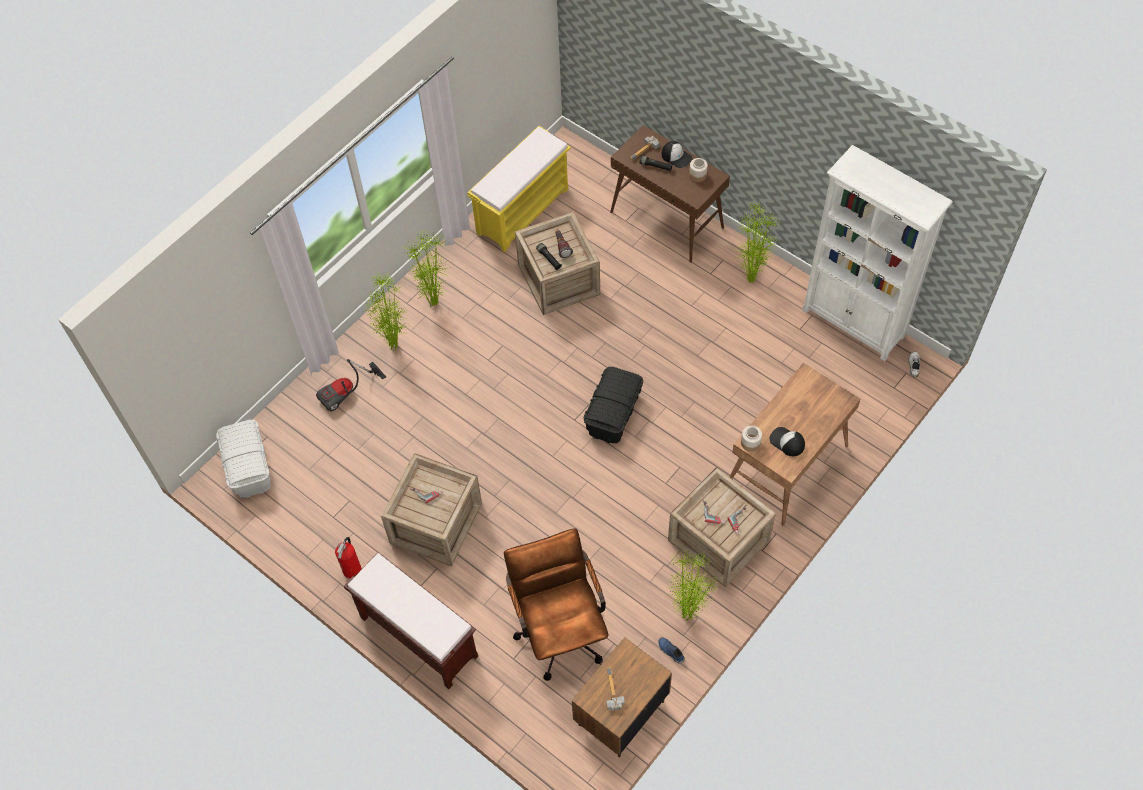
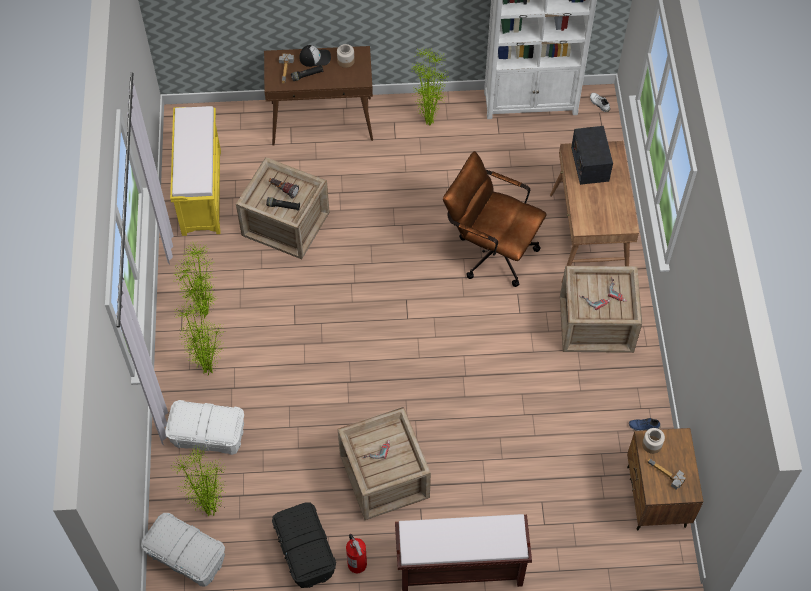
camera: 45 degrees left, 0 degrees up
(347, 393) = (208, 436): vacuum cleaner -> white storage box
(559, 628) = (553, 475): brown office chair -> brown office chair (490, 250)
(613, 413) = (431, 292): black storage box -> black storage box (305, 552)
(687, 615) = (629, 392): potted plant -> potted plant (210, 510)
(750, 443) = (584, 226): jar -> jar (652, 444)
(787, 442) = (607, 207): cap -> none
(810, 396) = (589, 164): none -> radio

